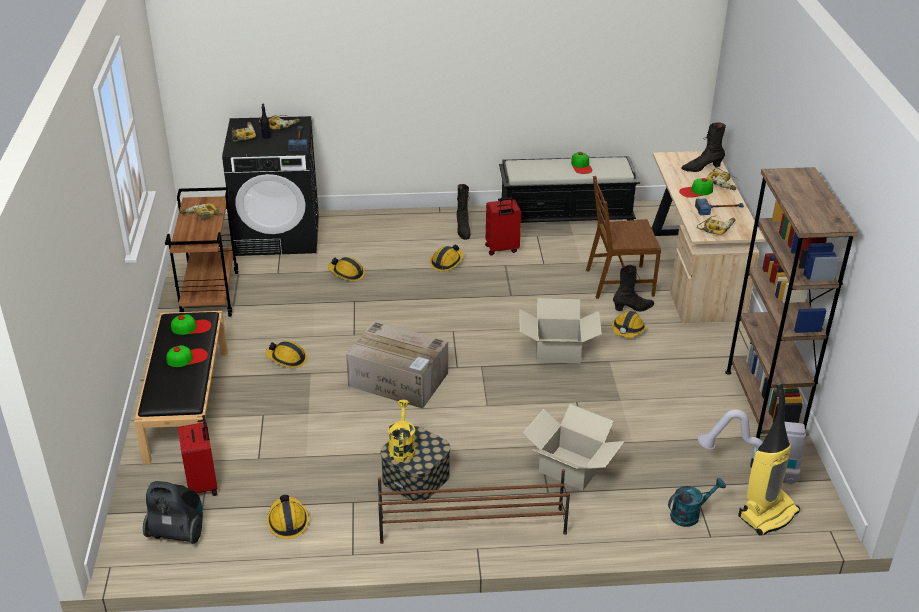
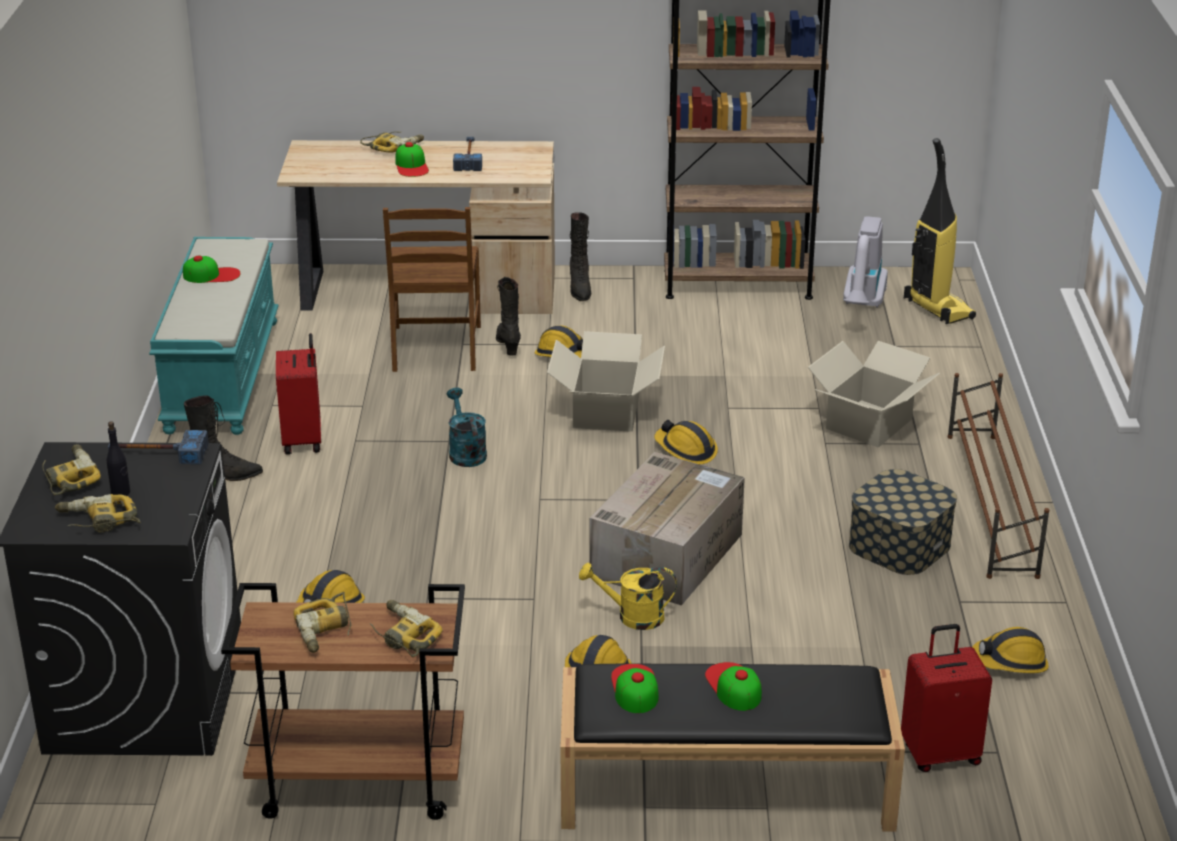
camera: 85 degrees left, 5 degrees down
(178, 533) = (1057, 774): vacuum cleaner -> none
(402, 447) = (902, 508): yellow watering can -> yellow watering can (632, 617)
(447, 262) = (327, 496): hard hat -> hard hat (685, 450)
(566, 217) = (221, 374): black bench -> turquoise bench
(689, 514) = (945, 354): turquoise watering can -> turquoise watering can (465, 452)
(701, 168) = (343, 155): black boot -> black boot (580, 288)
(716, 227) = (518, 165): power drill -> power drill (402, 636)

